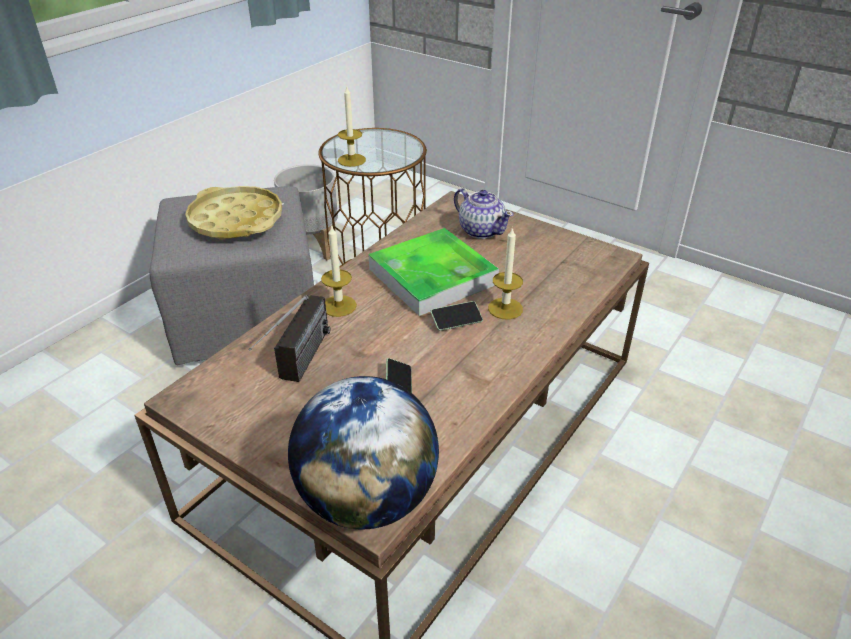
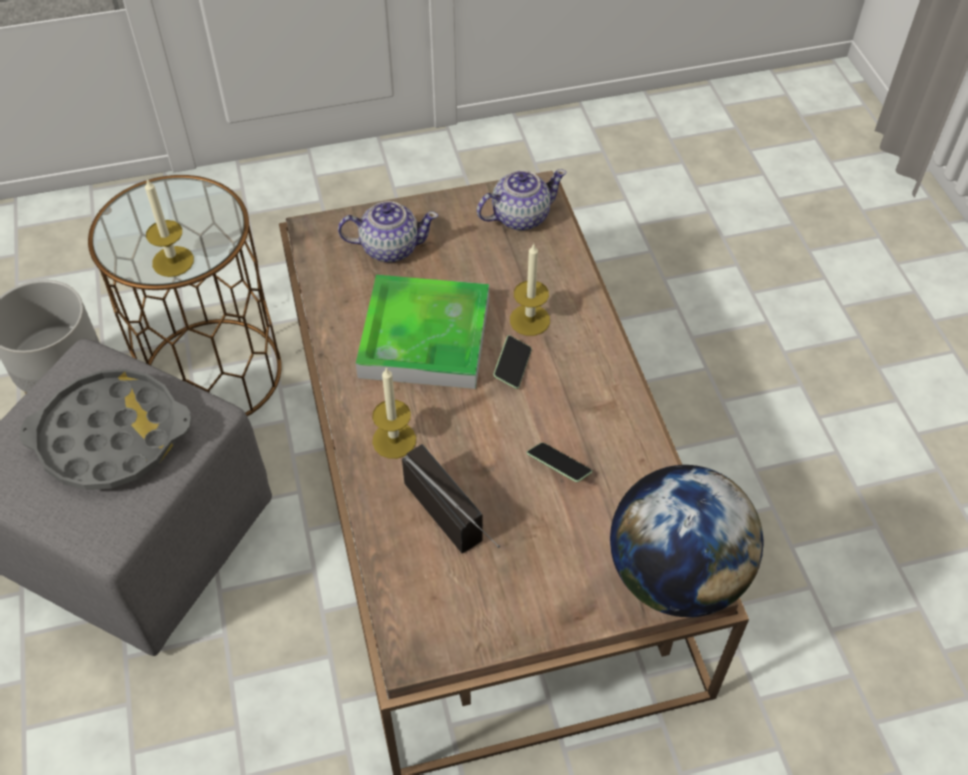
camera: 50 degrees left, 15 degrees up
(236, 220) = (111, 437): yellow tray -> grey tray
(582, 261) = (519, 216): none -> teapot

